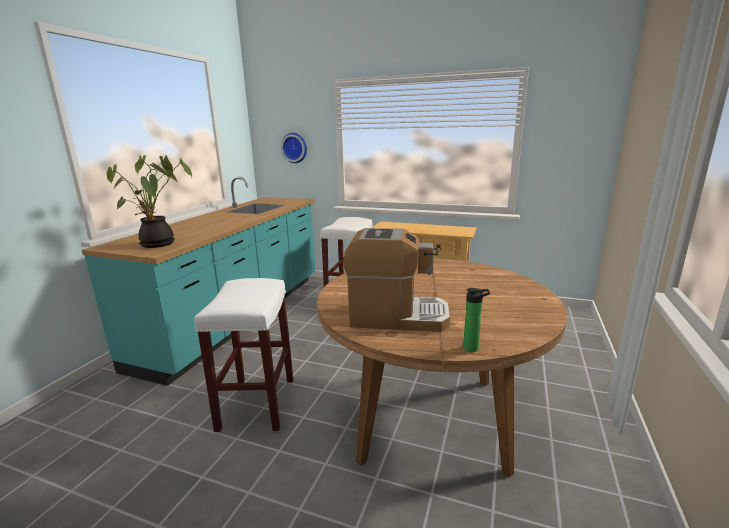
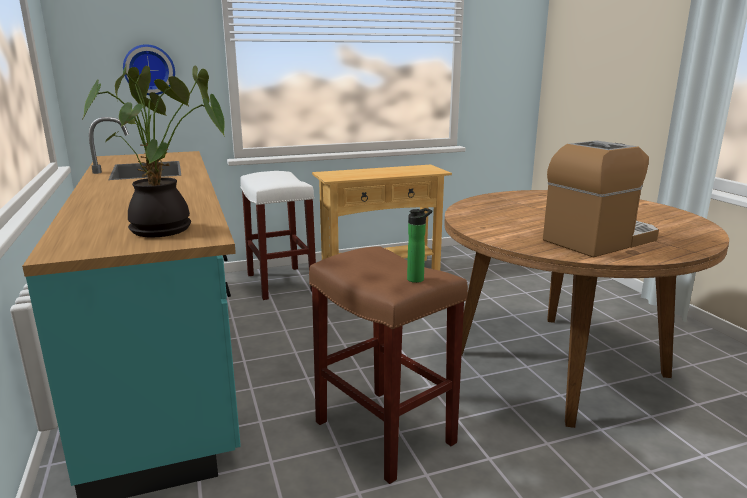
camera: 40 degrees left, 0 degrees up
(257, 402) = (382, 431): white stool -> brown stool
(473, 348) = (702, 244): bottle -> bottle (417, 279)

